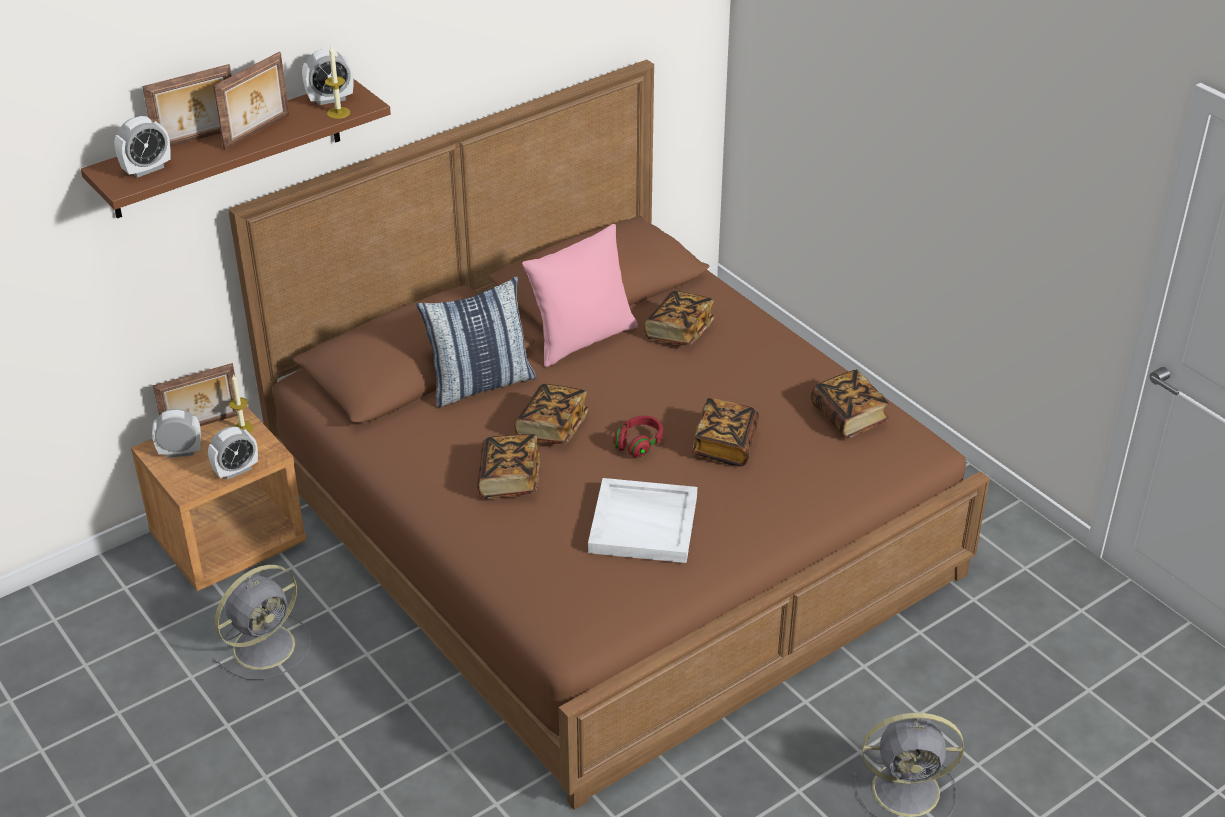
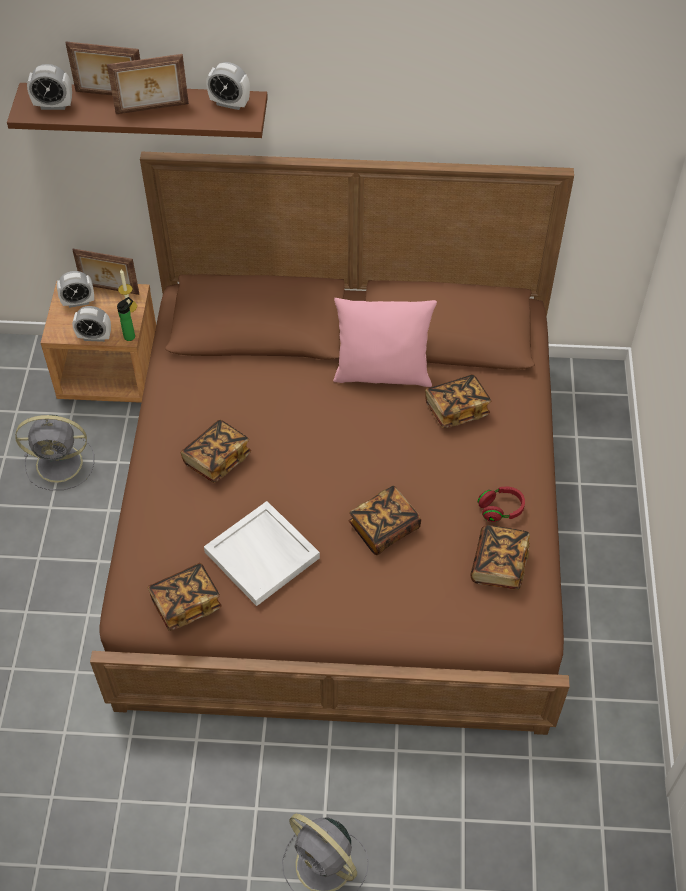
camera: 40 degrees right, 15 degrees up
(180, 452) = (78, 302): alarm clock -> alarm clock turned 135 degrees clockwise
(275, 450) = (131, 335): none -> bottle
(338, 113) = (221, 119): candle -> none
(480, 384) = (278, 369): pillow -> none
(552, 427) = (286, 435): book -> book (186, 603)
(639, 444) = (328, 487): red headphones -> red headphones (501, 509)

